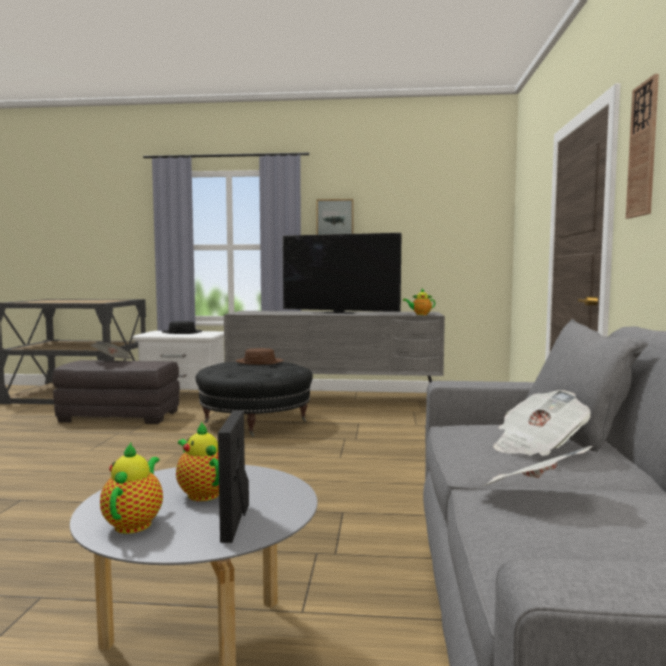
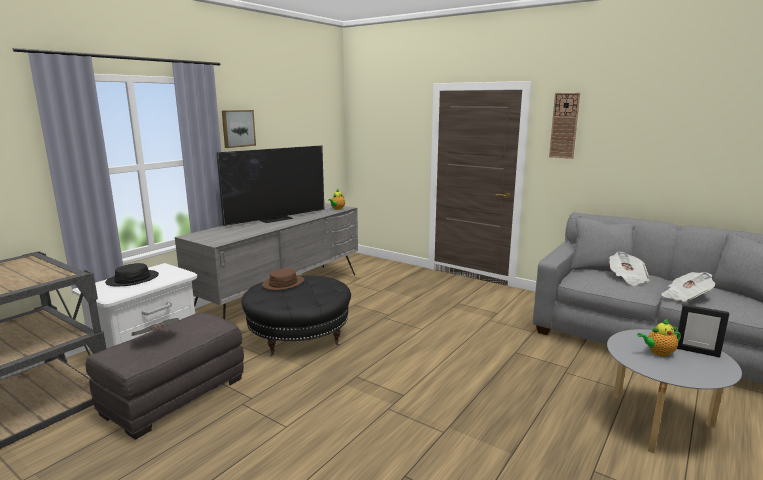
camera: 60 degrees left, 10 degrees up
(135, 523) = (699, 372): teapot -> none

